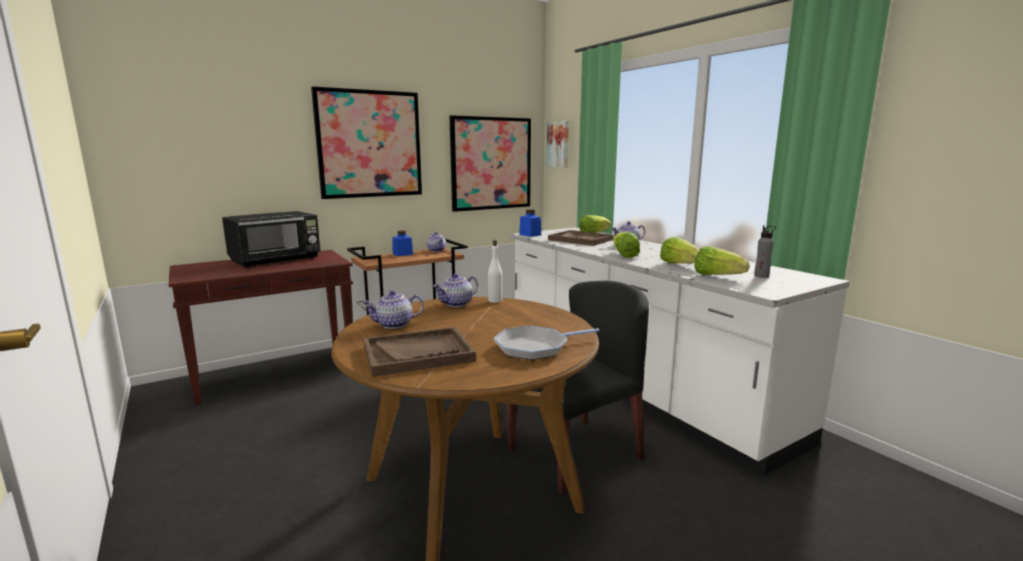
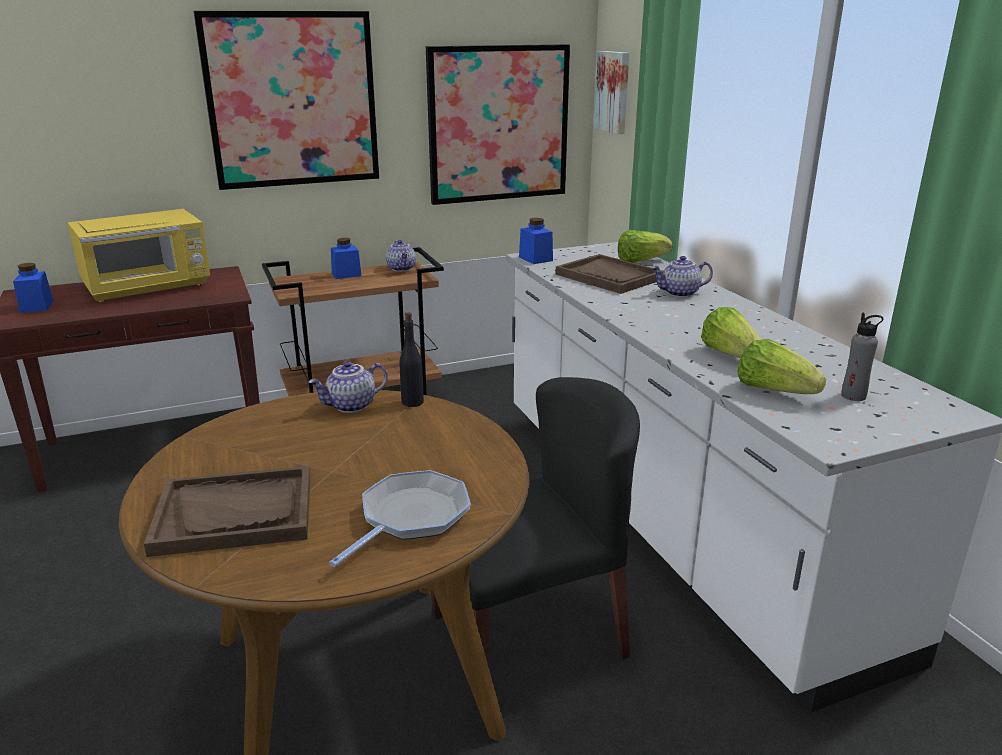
camera: 10 degrees right, 10 degrees up
(201, 271) = (37, 306): none -> blue jar
(276, 260) = (149, 287): black microwave -> yellow microwave
(394, 325) = (236, 446): teapot -> none
(495, 300) = (412, 402): white bottle -> black bottle
(535, 347) = (411, 517): frying pan -> frying pan turned 135 degrees clockwise
(623, 255) = (653, 323): lettuce -> none

